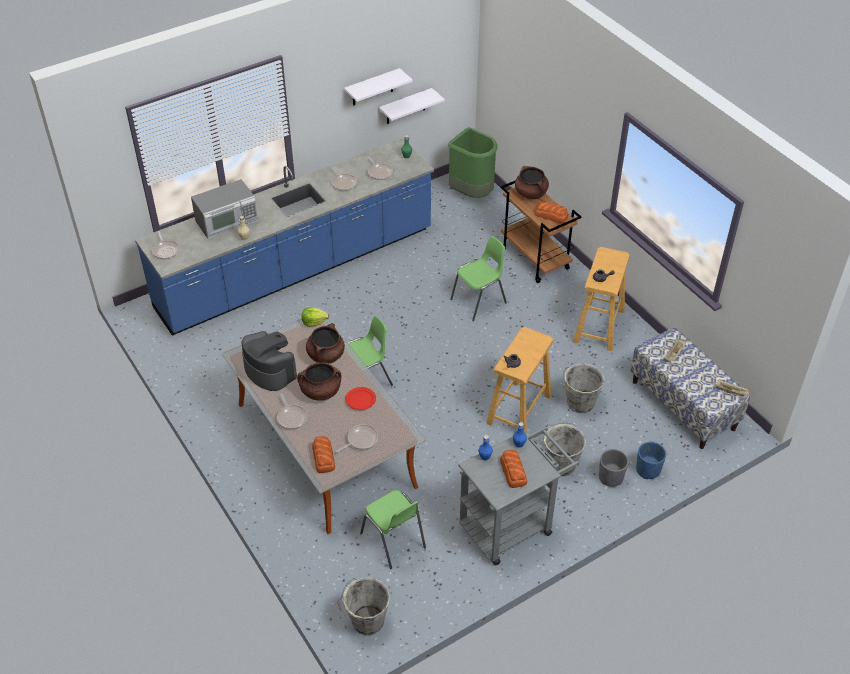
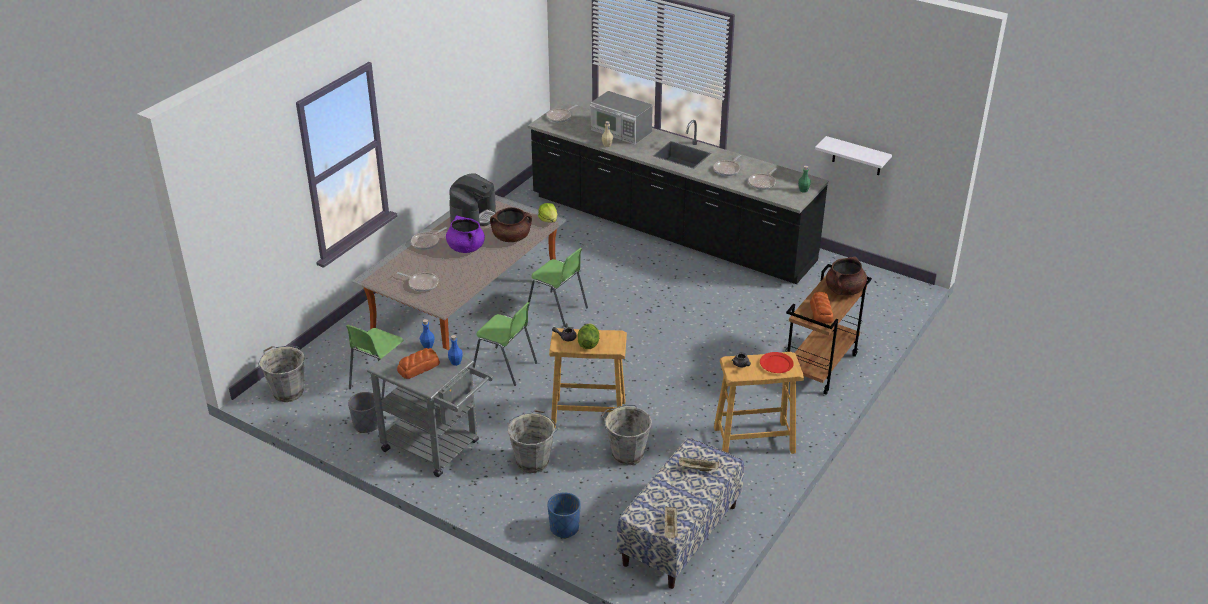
camera: 65 degrees right, 10 degrees down
(296, 270) = (670, 230): blue counter -> black counter
(321, 392) = (465, 248): brown cooking pot -> purple cooking pot
(323, 457) = (391, 271): bread -> none
(360, 399) = (469, 270): red plate -> red plate (776, 364)
(372, 87) = (822, 109): white shelf -> none
(472, 193) = (882, 297): green trash can -> none
(479, 301) = (721, 347): green chair -> green chair (505, 367)
(528, 354) = (588, 343): none -> lettuce
(610, 477) = (536, 502): grey planter -> grey planter (366, 425)

